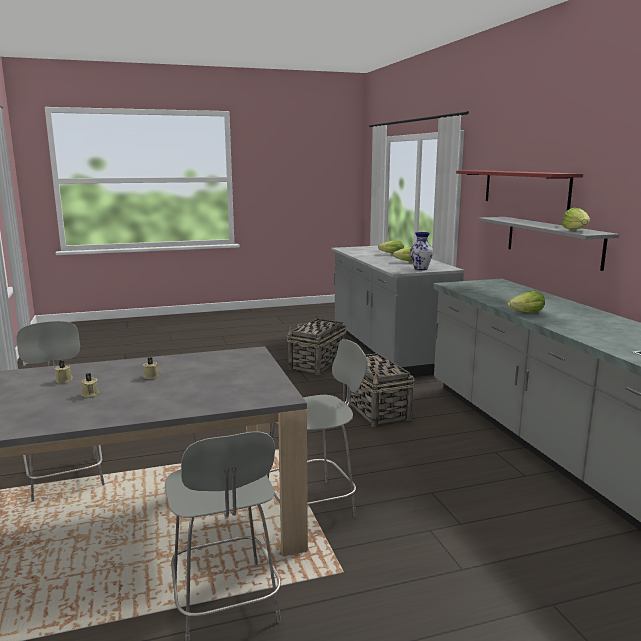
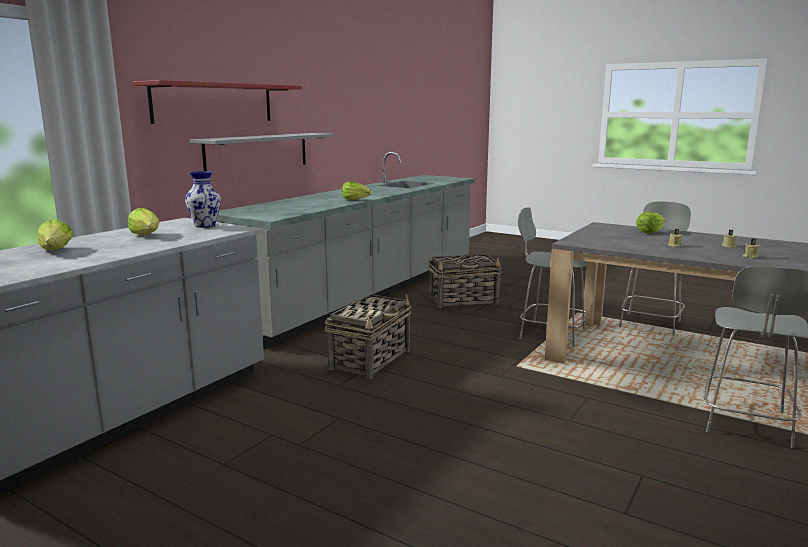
camera: 130 degrees left, 0 degrees up
(316, 364) = (255, 441): basket -> basket (464, 300)
(576, 230) = (307, 134): lettuce -> lettuce (649, 232)

